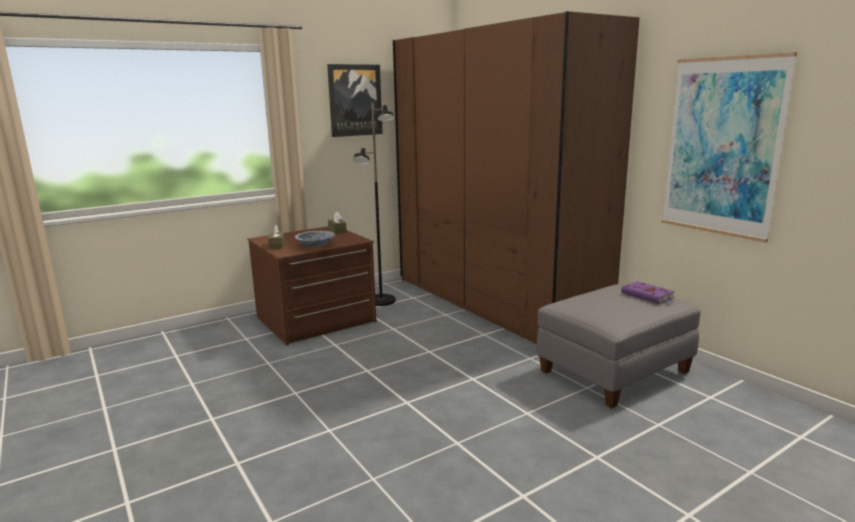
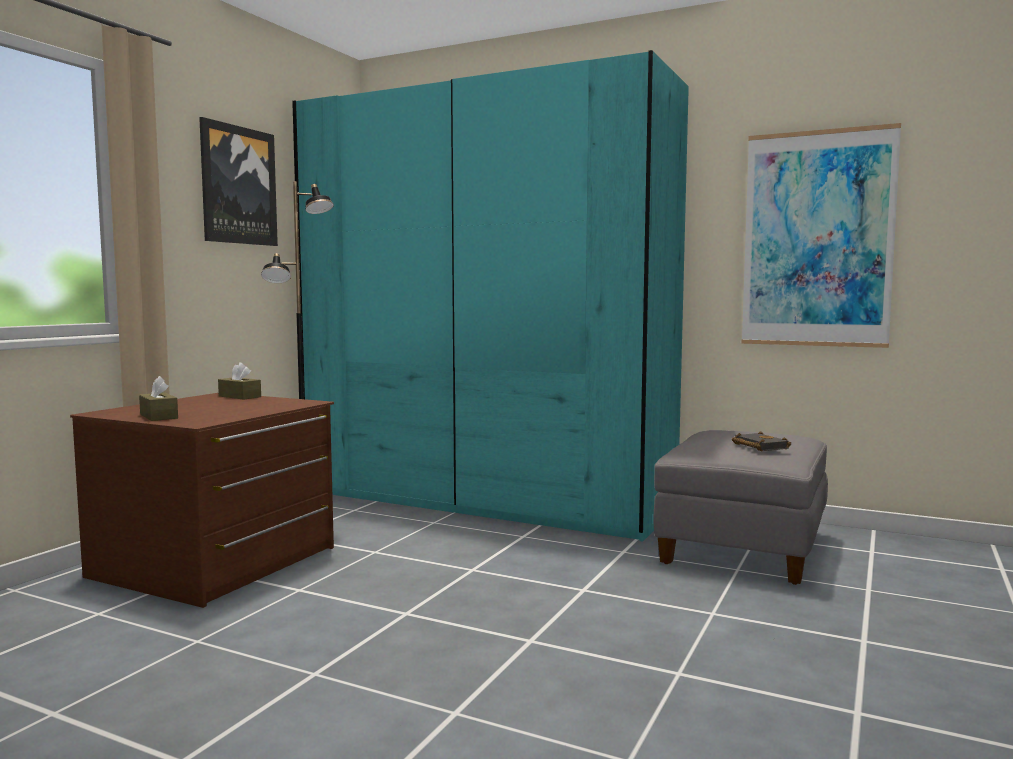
camera: 30 degrees left, 10 degrees down
(315, 245) = (239, 411): bowl -> none
(494, 302) = (485, 499): brown wardrobe -> turquoise wardrobe
(614, 308) = (758, 446): none -> black book
(648, 296) = (766, 434): purple book -> none

